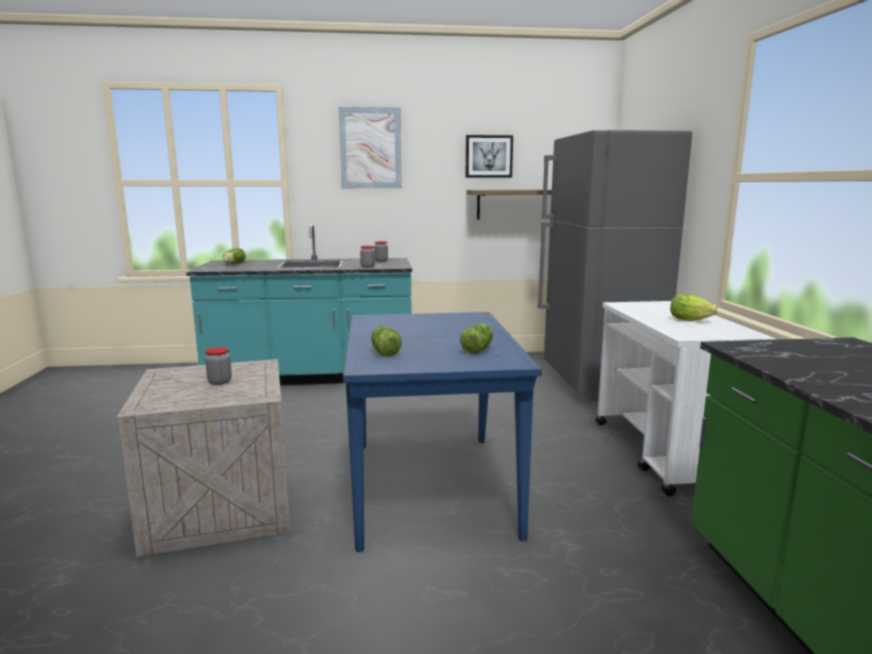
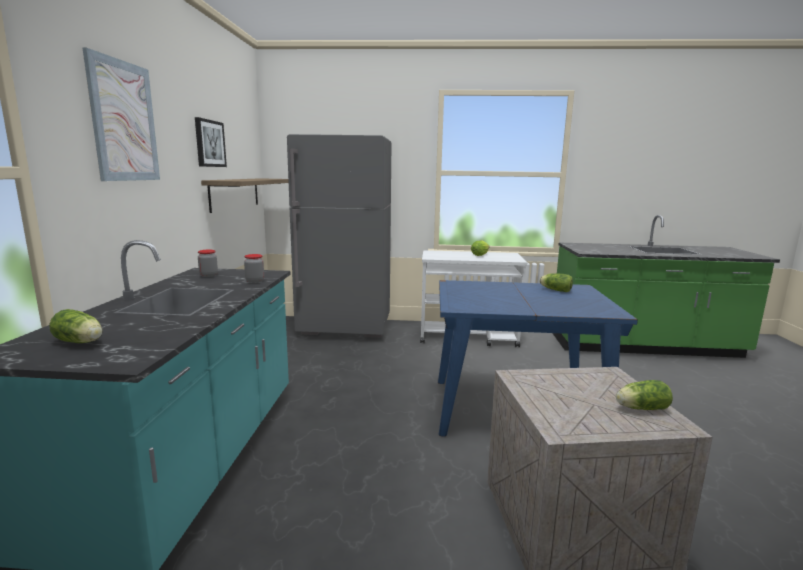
camera: 80 degrees left, 0 degrees up
(220, 382) = (581, 393): jar -> none
(384, 351) = (572, 308): lettuce -> lettuce (640, 408)

